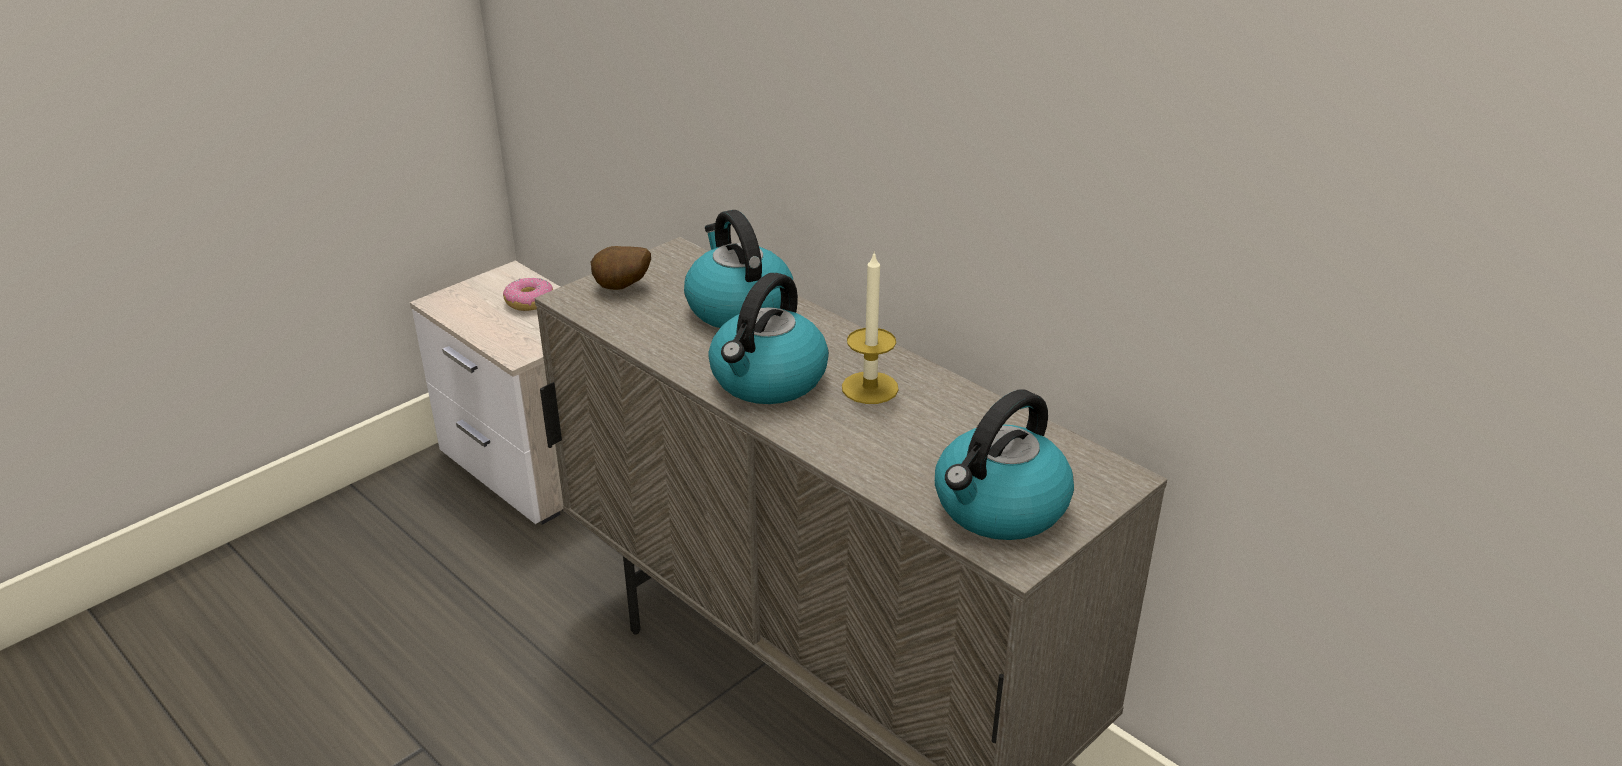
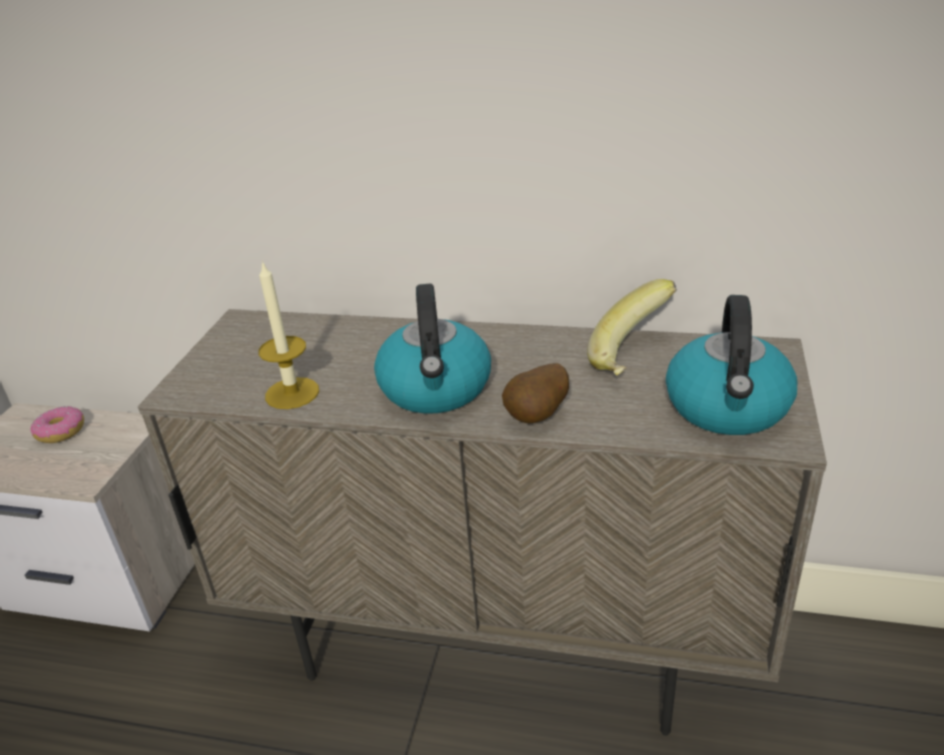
camera: 30 degrees left, 0 degrees up
(622, 288) = (220, 367): potato -> potato (538, 417)
(738, 307) = (344, 344): kettle -> none
(870, 388) = (524, 362): candle -> candle (292, 393)
(975, 425) = (634, 357): none -> banana

